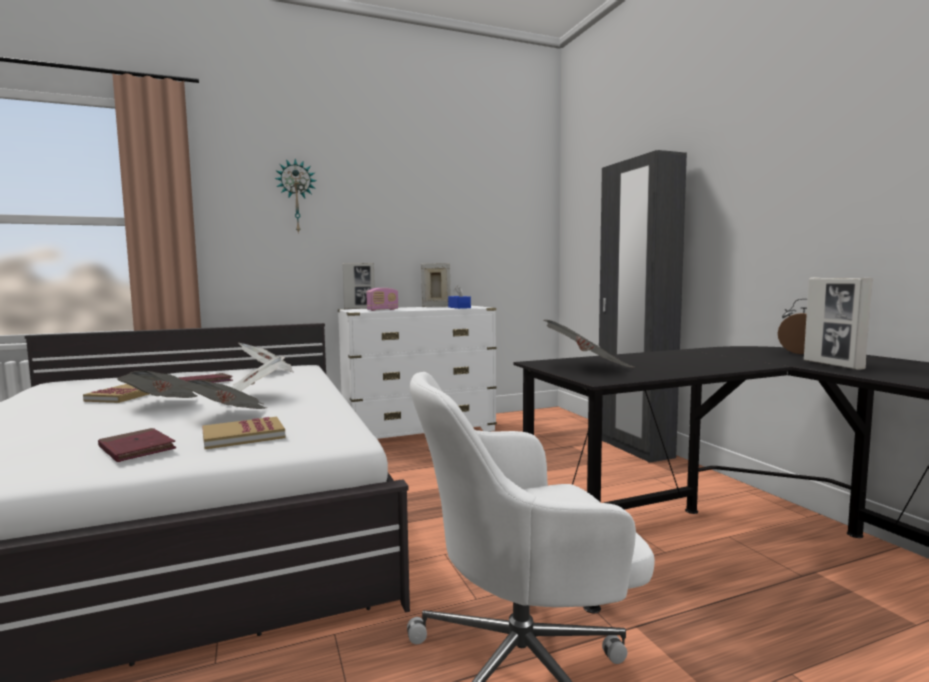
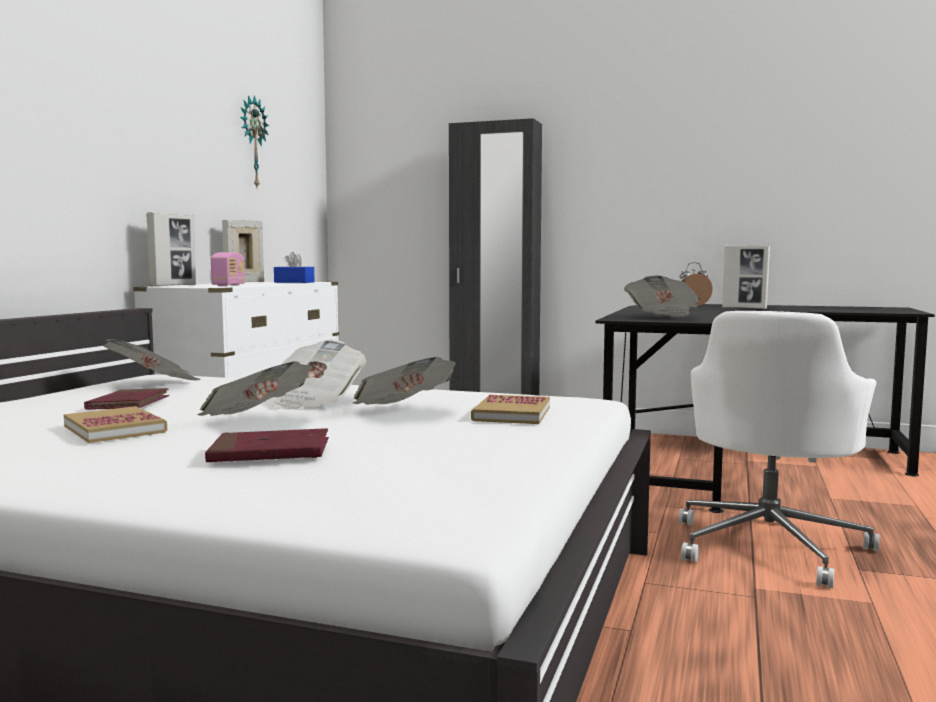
camera: 50 degrees left, 0 degrees up
(136, 449) = (484, 438): red book -> red book (270, 452)
(296, 196) = (73, 94): wall clock -> wall clock (252, 142)

